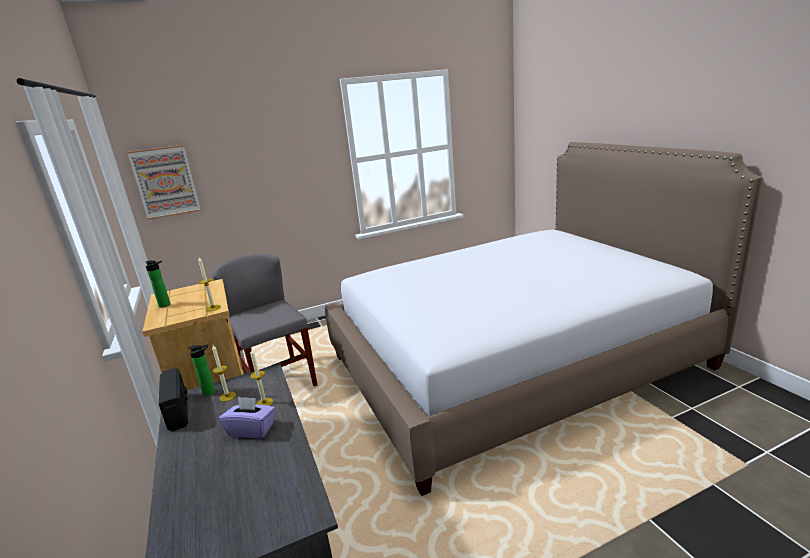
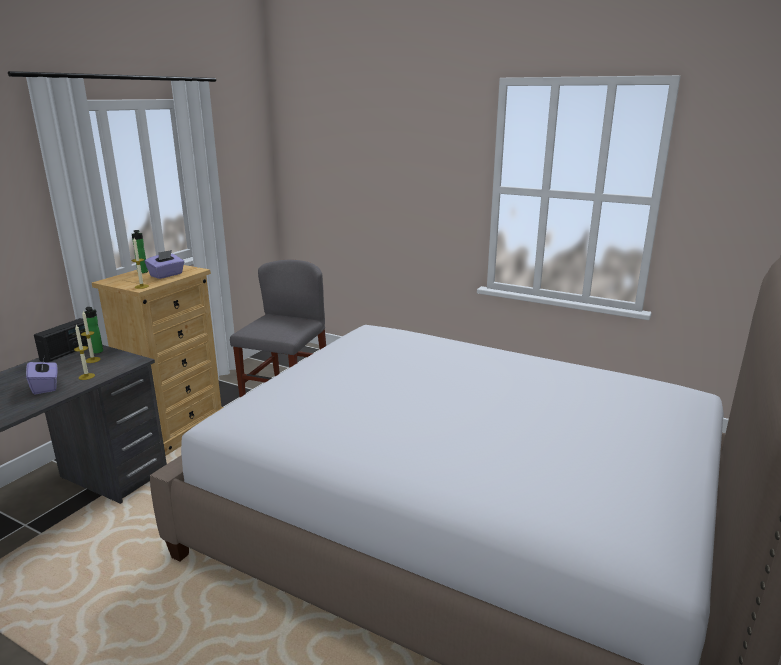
camera: 50 degrees right, 0 degrees up
(165, 182) = (305, 168): picture -> none
(200, 296) = (166, 275): none -> purple tissue box

